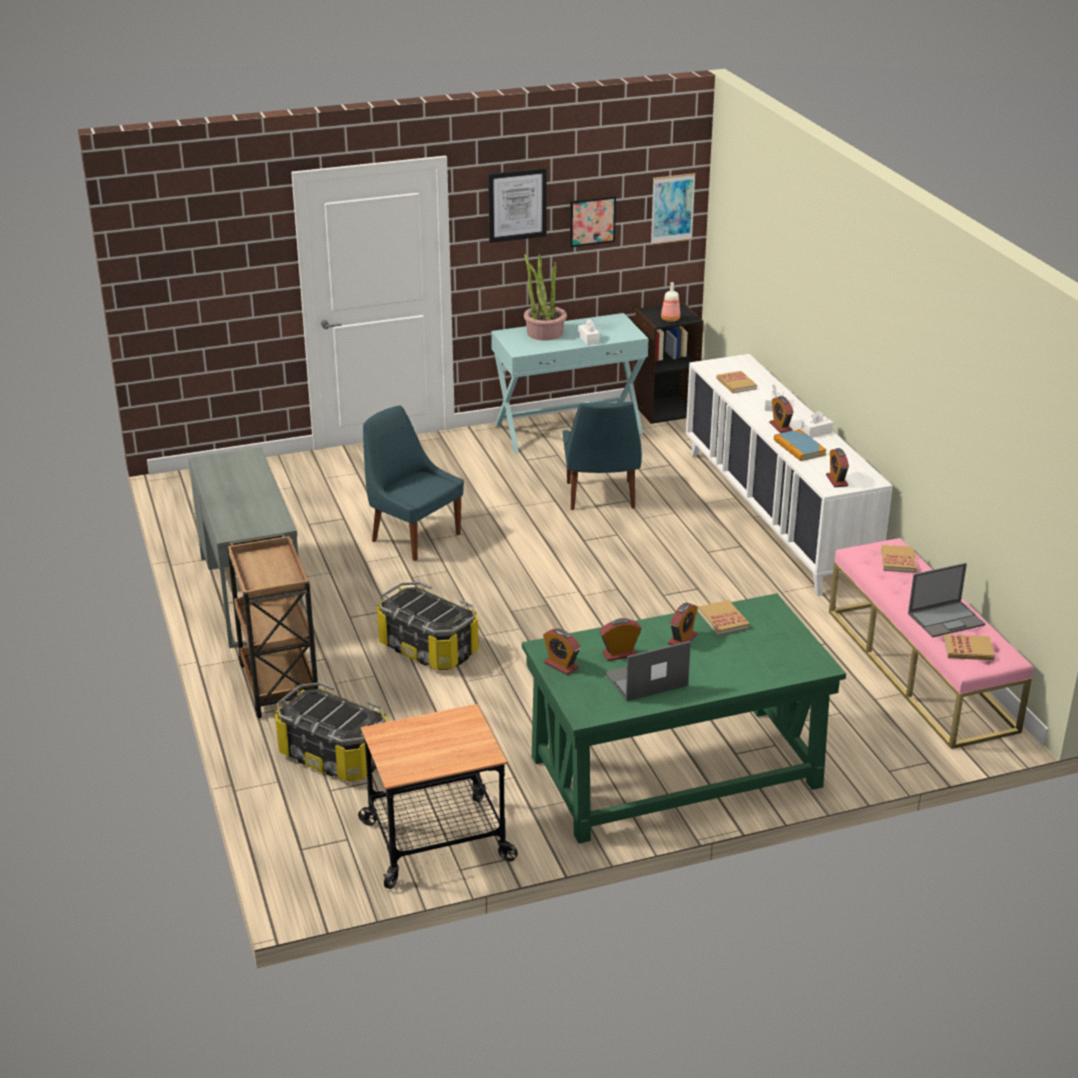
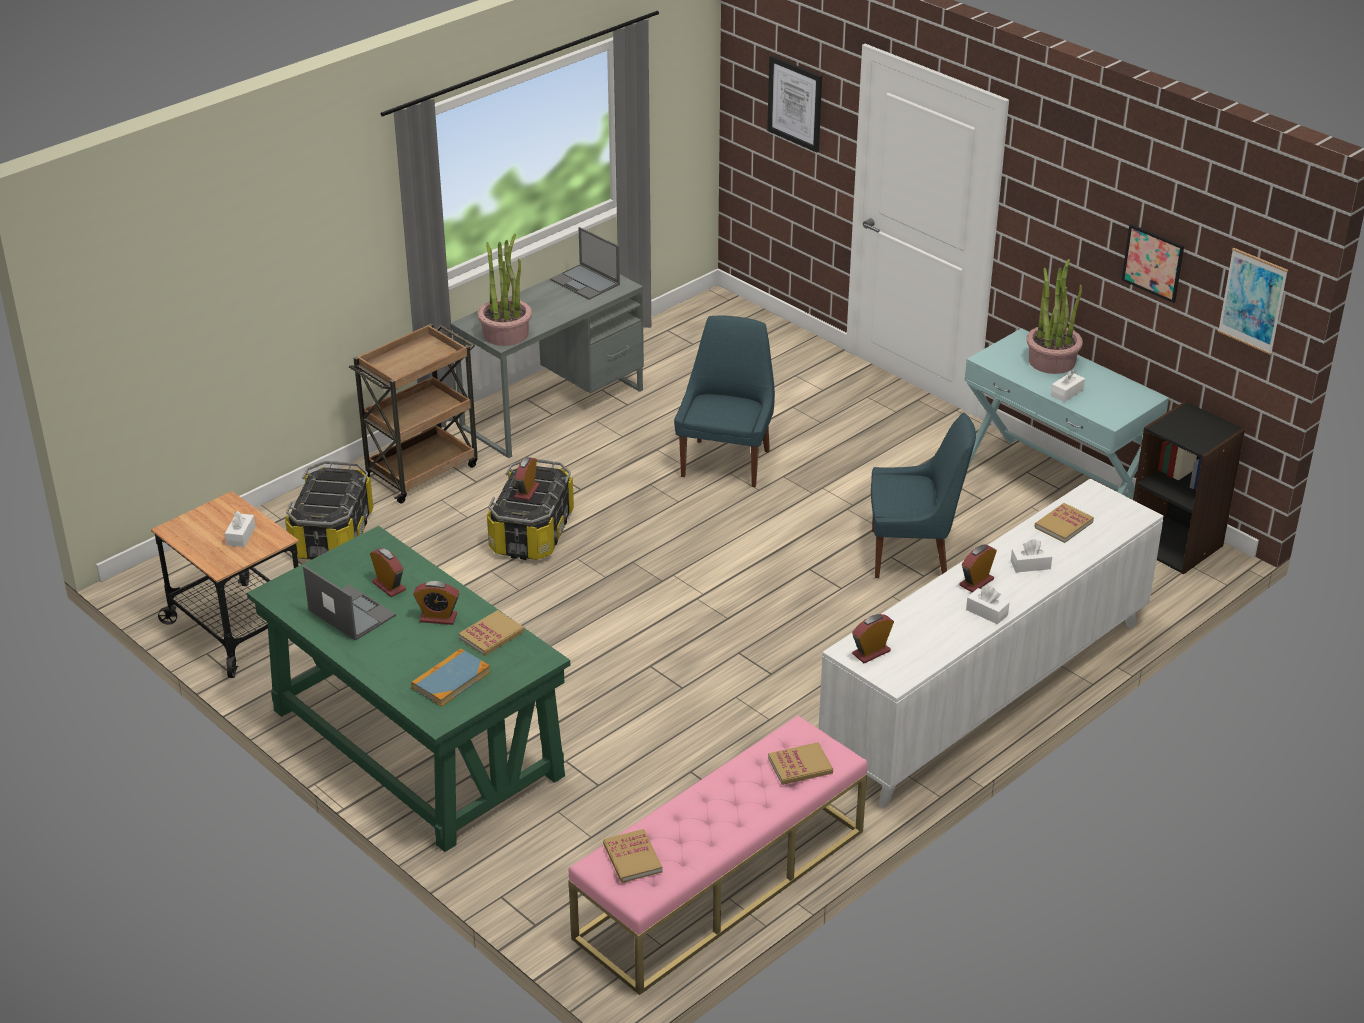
camera: 65 degrees right, 5 degrees up
(268, 521) = (506, 334): none -> potted plant
(444, 734) = (241, 536): none -> white tissue box
(517, 205) = (1072, 196): picture -> picture (795, 103)
(561, 665) = (350, 557): alarm clock -> alarm clock (527, 491)
(600, 497) = (913, 555): blue chair -> blue chair turned 150 degrees counterclockwise
(670, 319) = (1179, 432): bottle -> none
(799, 447) = (933, 607): book -> book (451, 680)
(946, 619) = (690, 829): laptop -> laptop (586, 282)

